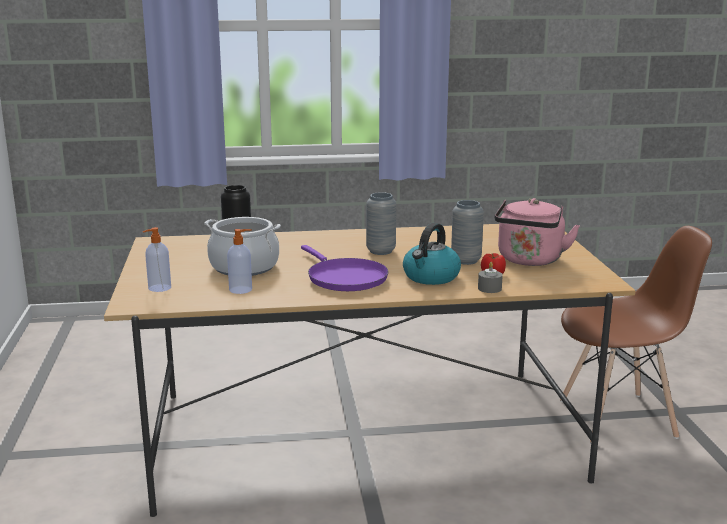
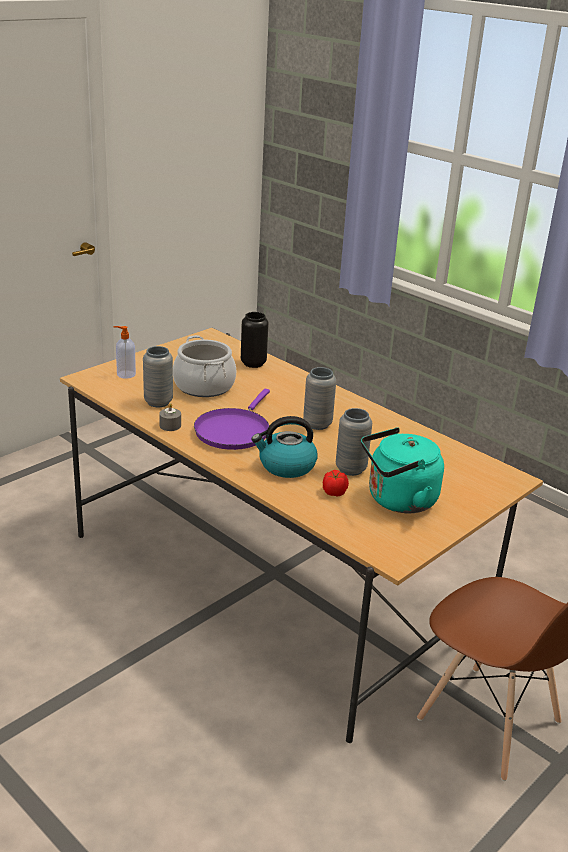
camera: 50 degrees right, 10 degrees up
(241, 290) = (158, 402): soap dispenser -> grey vase
(489, 288) = (295, 501): grey candle -> grey candle (170, 425)
(529, 261) = (398, 500): pink kettle -> turquoise kettle

